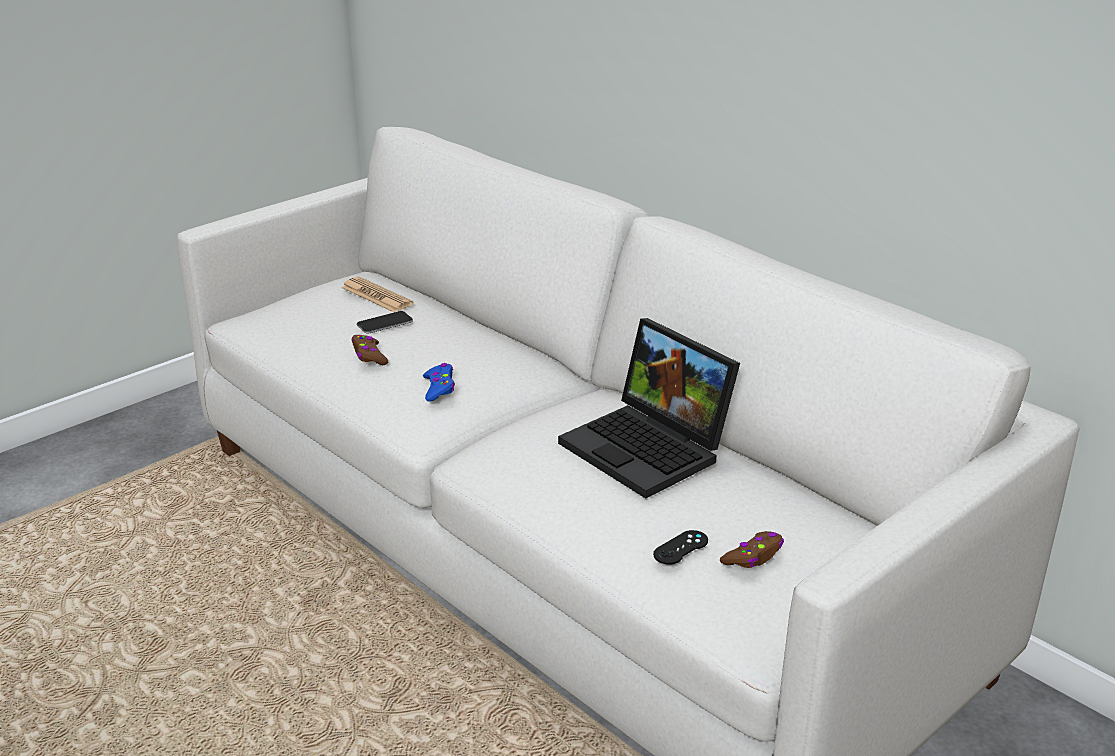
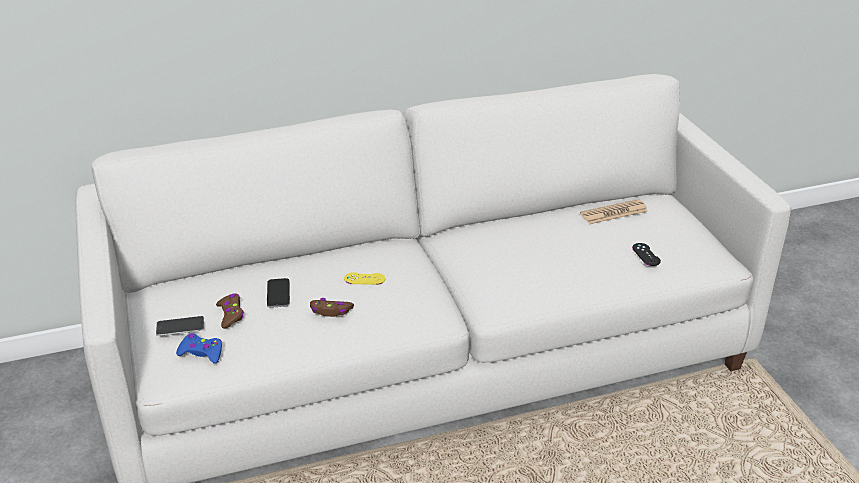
camera: 65 degrees left, 5 degrees up
(307, 298) = (180, 326): none -> phone
(376, 296) = (220, 288): newspaper -> newspaper (614, 213)
(439, 388) = (408, 291): blue game controller -> blue game controller (201, 353)
(443, 358) = (364, 279): none -> yellow game controller
(650, 449) = (544, 232): laptop -> none
(753, 557) = (662, 236): brown game controller -> brown game controller (231, 314)

